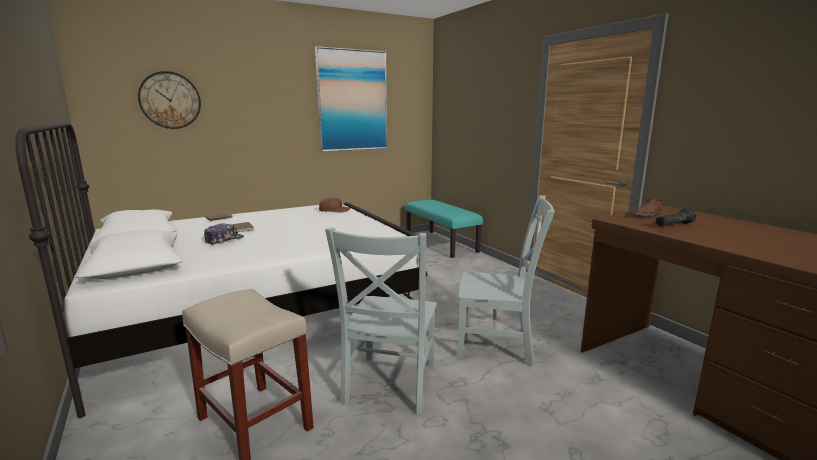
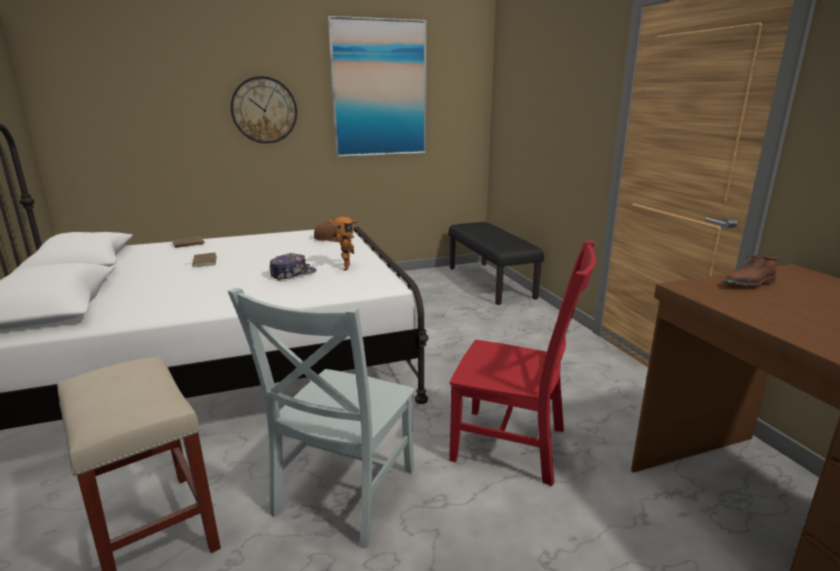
camera: 10 degrees right, 5 degrees up
(170, 100) = (142, 91): wall clock -> wall clock (264, 110)
(224, 240) = (171, 278): cap -> cap (293, 274)
(356, 227) = (344, 268): none -> toy robot
(441, 244) = (491, 283): turquoise bench -> black bench
(498, 344) = (514, 446): grey chair -> red chair
(673, 225) = (784, 307): black flashlight -> none

